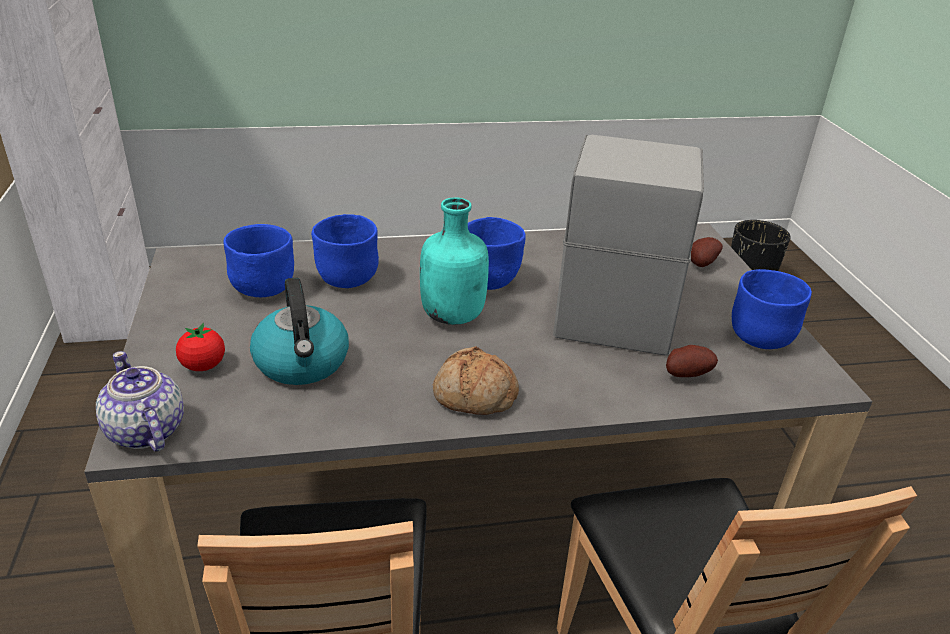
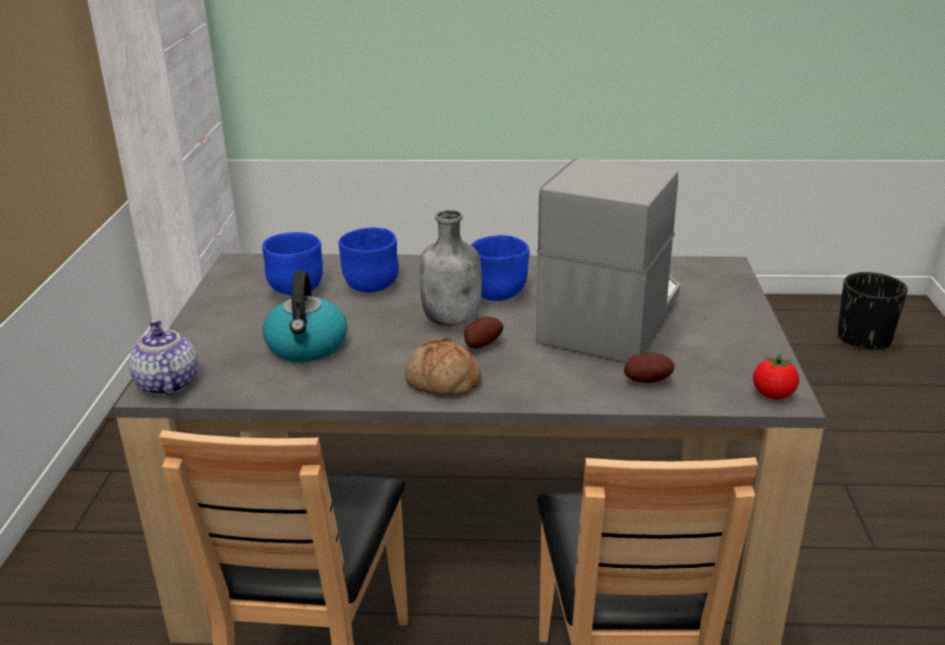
camera: 15 degrees right, 5 degrees down
(203, 366) = (227, 342): tomato -> tomato (773, 395)
(453, 316) = (453, 320): turquoise bottle -> grey bottle
(700, 264) = (715, 291): potato -> potato (481, 345)
(760, 338) = (740, 357): blue bowl -> none

